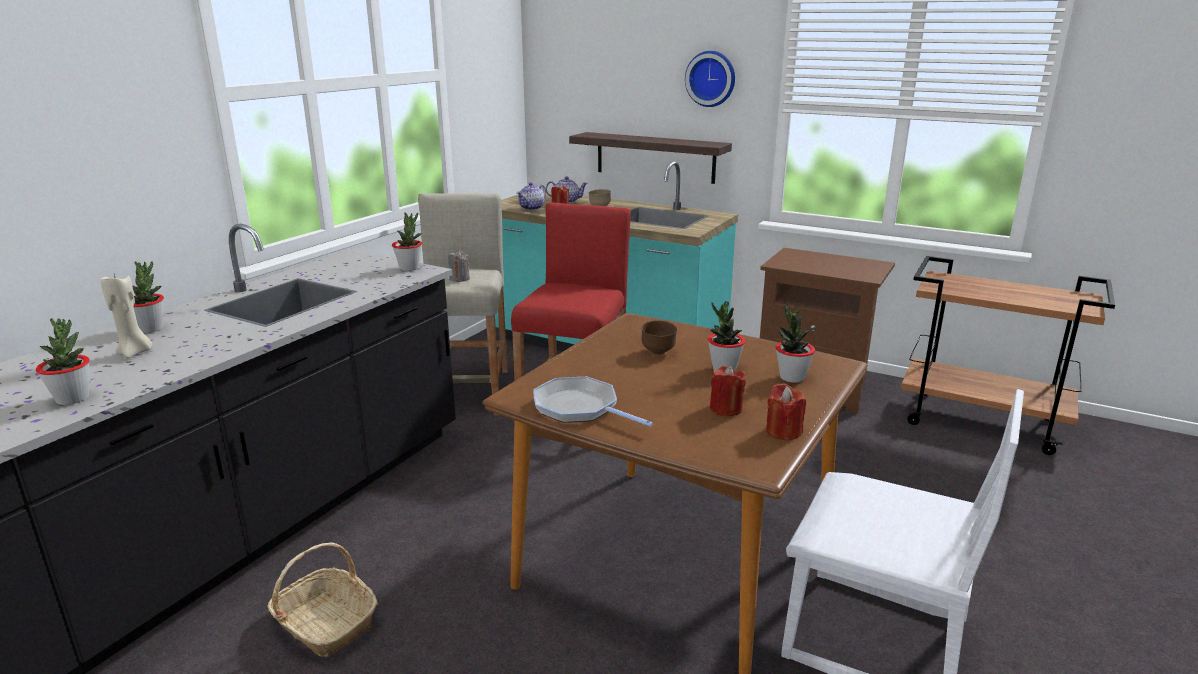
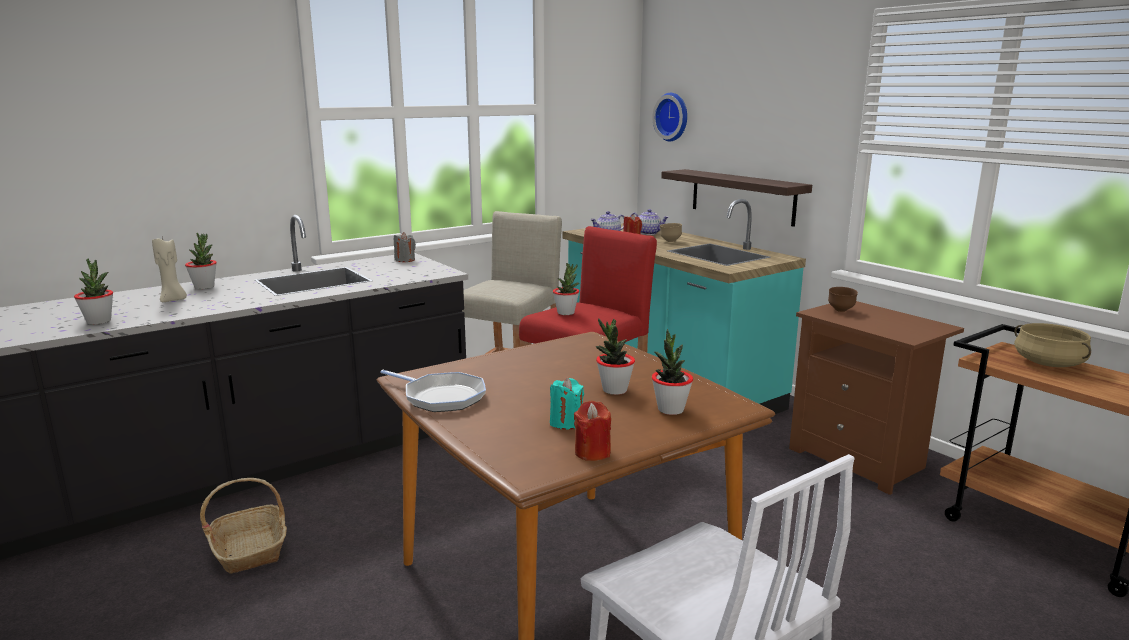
camera: 25 degrees right, 5 degrees down
(409, 268) = (436, 269): potted plant -> potted plant (566, 313)
(459, 278) = (502, 289): grey candle -> grey candle (405, 260)
(580, 408) = (441, 397): frying pan -> frying pan turned 150 degrees clockwise
(658, 352) = (572, 367): brown bowl -> brown bowl (841, 310)
(711, 78) = (796, 117): wall clock -> wall clock (673, 117)
(725, 409) = (566, 423): red candle -> turquoise candle
(976, 284) = (1048, 363): none -> beige cooking pot

